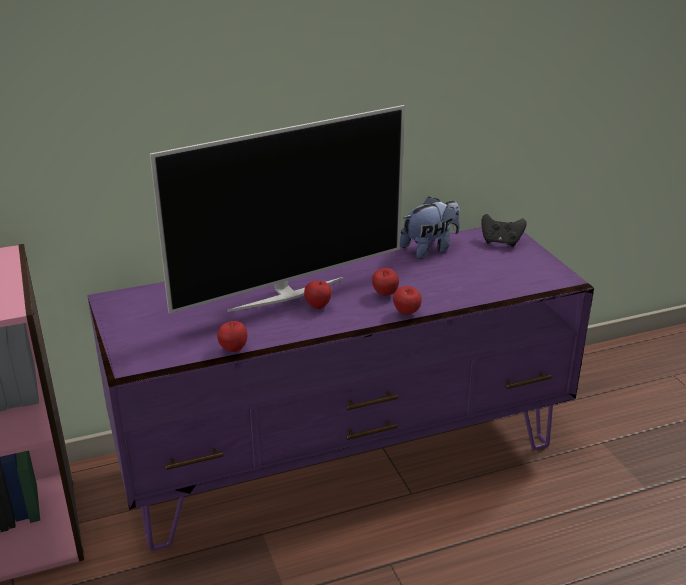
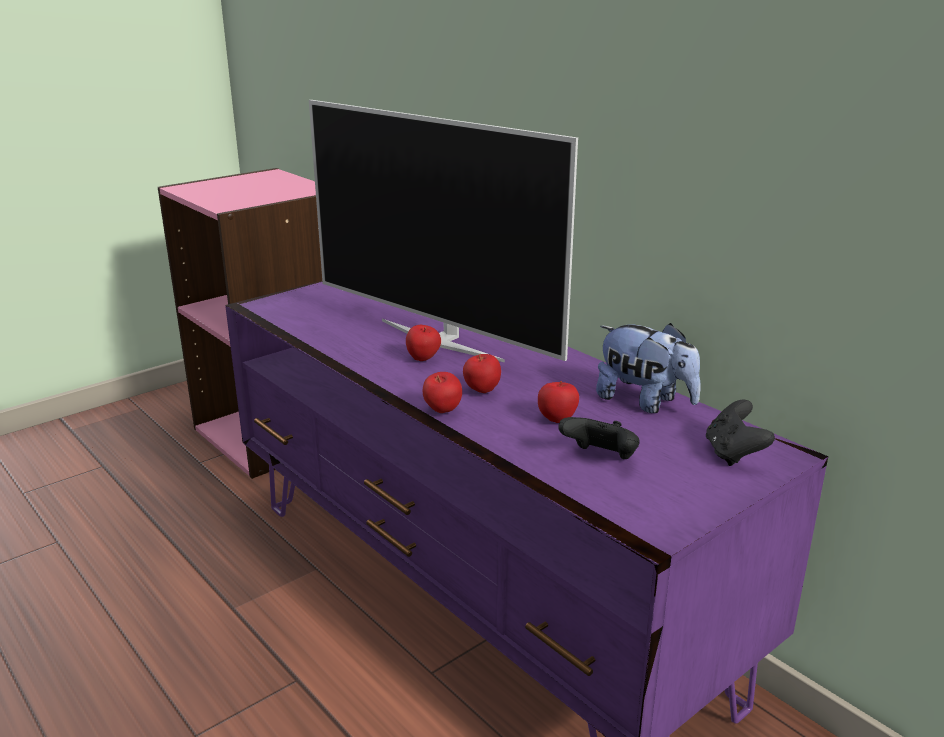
camera: 70 degrees right, 5 degrees down
(233, 350) = (307, 337): apple -> apple (557, 420)
(491, 277) = (600, 459): none -> black game controller

